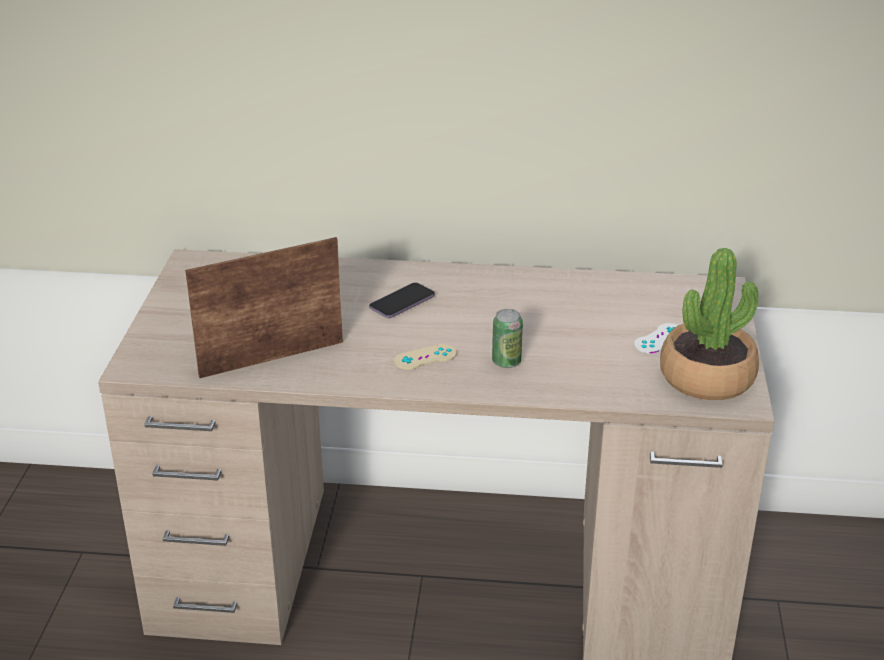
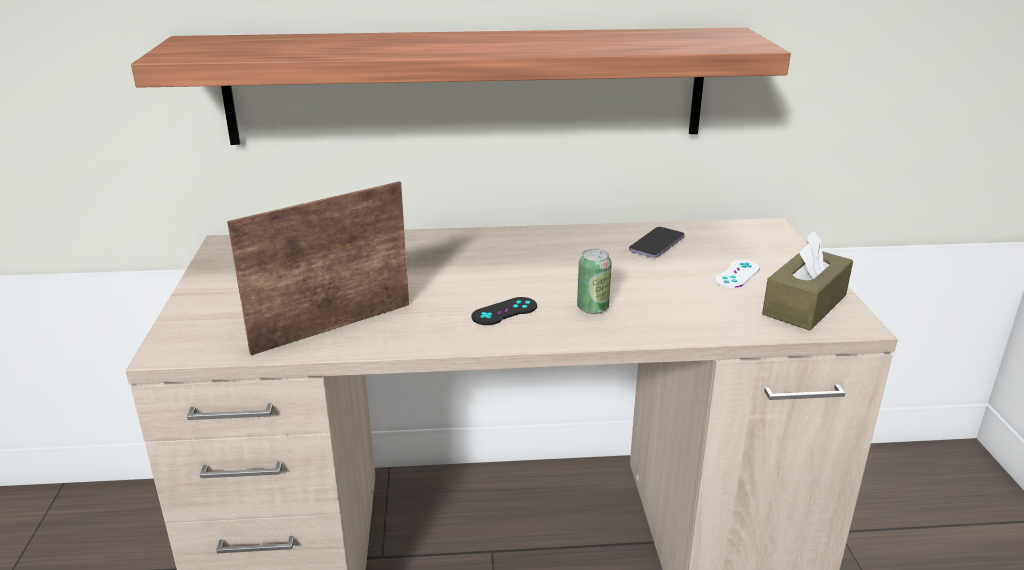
camera: 10 degrees left, 5 degrees down
(402, 302) = (462, 263): phone -> phone (656, 244)
(423, 129) = (467, 86): none -> shelf
(425, 357) = (504, 311): beige game controller -> black game controller
(706, 378) = (804, 305): potted plant -> brown tissue box

